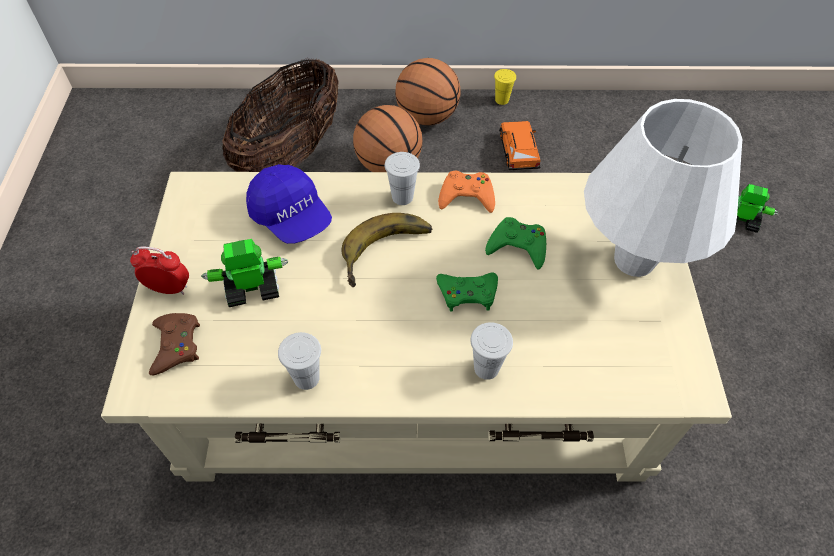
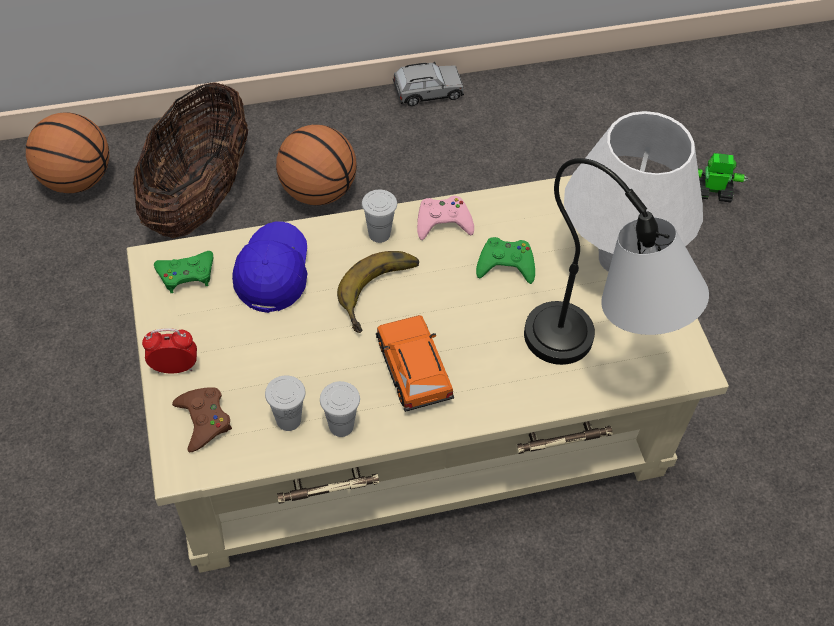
camera: 15 degrees left, 0 degrees up
(251, 289) = (258, 353): toy robot -> none
(291, 217) = (273, 274): blue cap -> blue cap turned 120 degrees counterclockwise
(427, 117) = (347, 126): basketball -> basketball (77, 180)
(466, 196) = (443, 222): orange game controller -> pink game controller
(467, 293) = (470, 319): green game controller -> green game controller (186, 274)
(486, 368) = (505, 385): white cup -> white cup (288, 420)
(502, 100) = (427, 92): yellow cup -> grey toy car
(518, 153) = (461, 153): orange toy car -> orange toy car (413, 371)
(591, 362) = (598, 362): none -> table lamp

